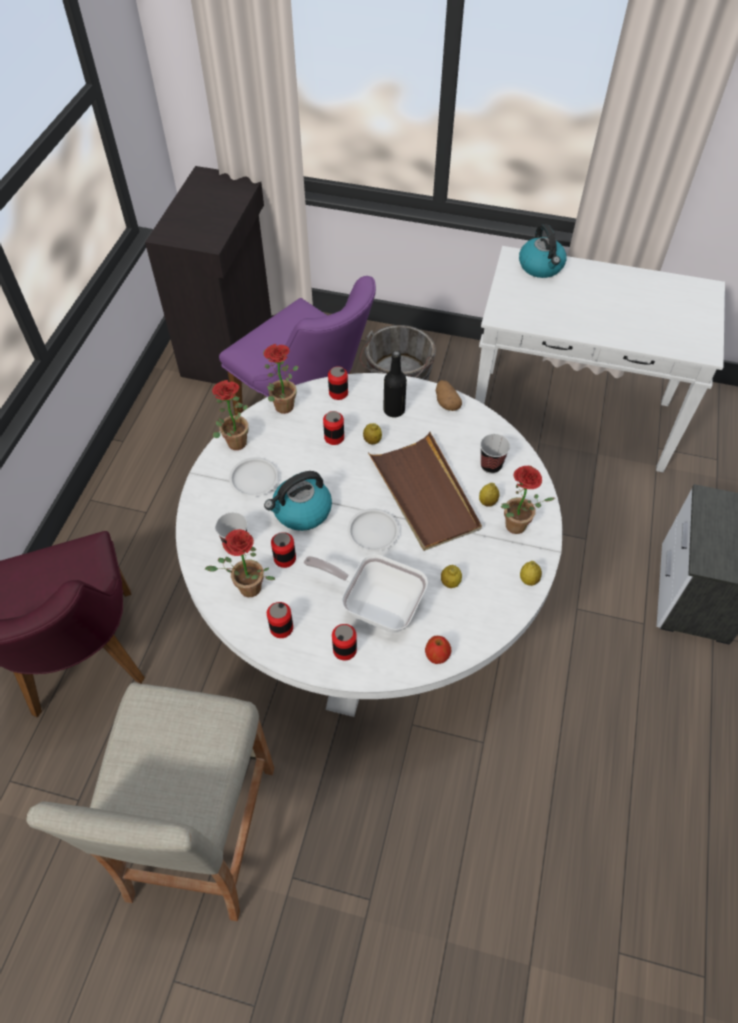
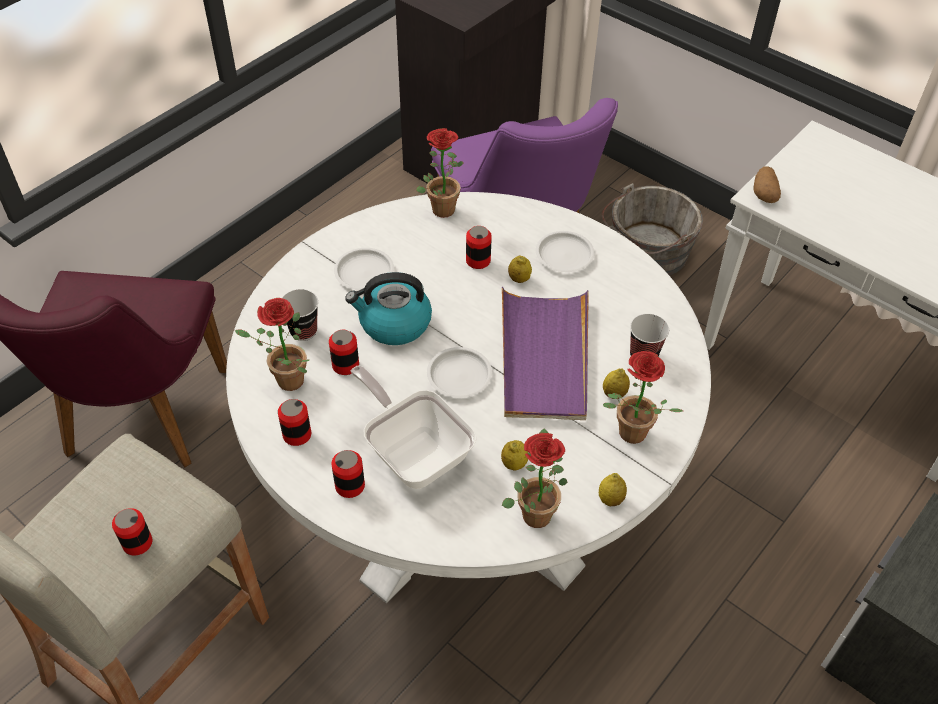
camera: 25 degrees right, 5 degrees down
(234, 440) = (368, 225): potted plant -> potted plant (534, 510)
(338, 393) = (512, 216): can -> can (137, 543)
(394, 410) = (564, 255): black bottle -> white plate
(424, 494) = (544, 357): brown tray -> purple tray
(437, 656) = (448, 536): apple -> none
(446, 402) = (632, 268): potato -> potato (764, 193)
(541, 266) = (848, 158): kettle -> none

